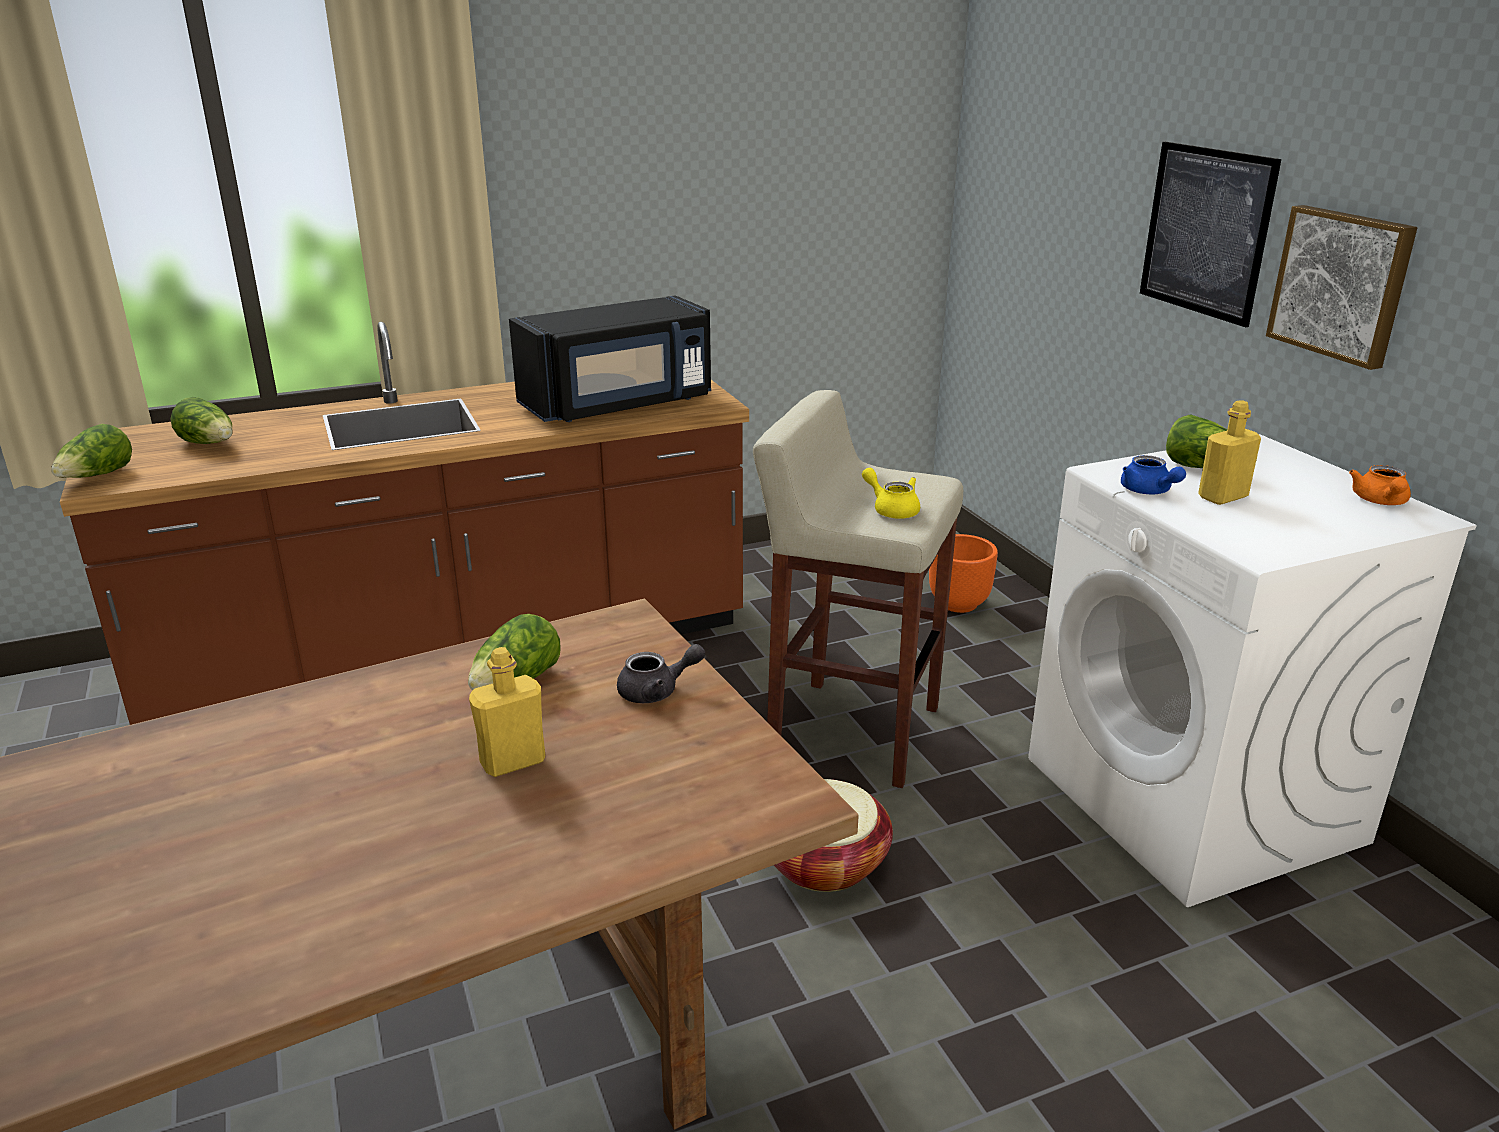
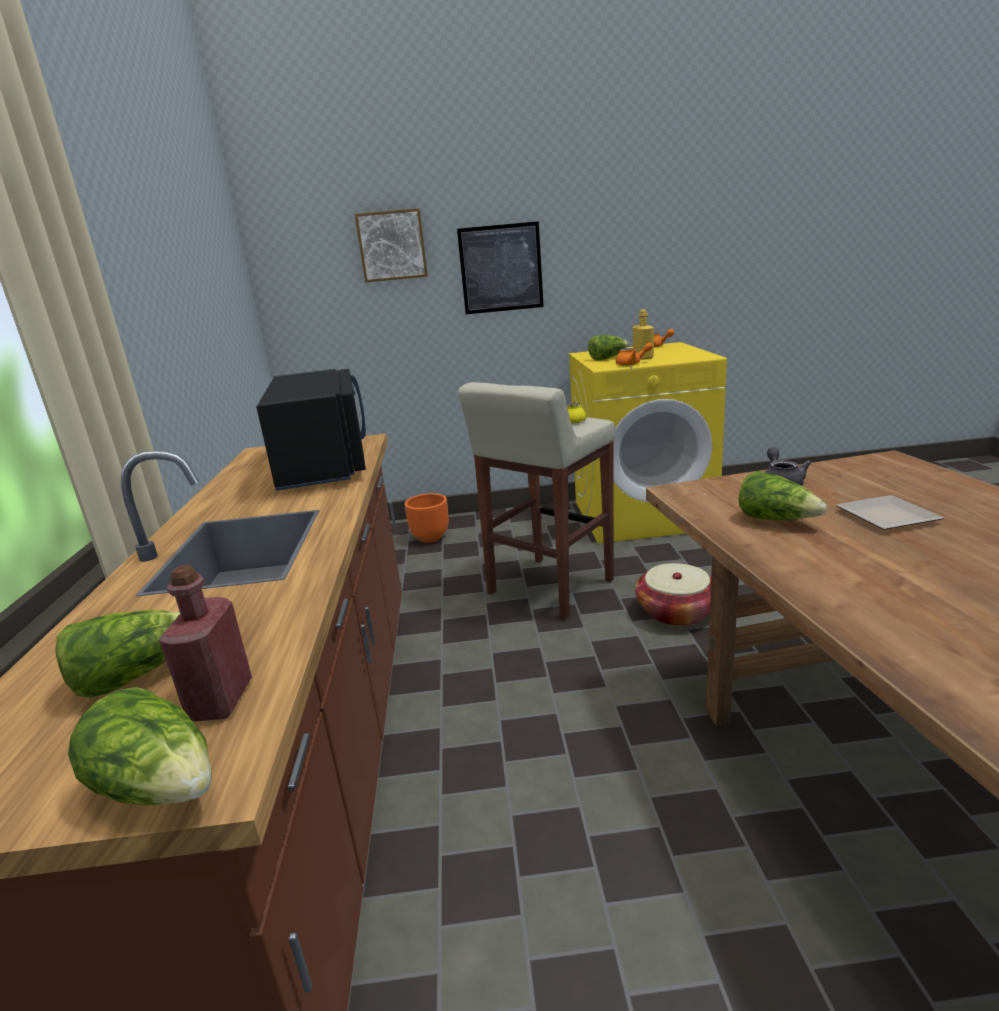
camera: 70 degrees left, 5 degrees down
(169, 470) = (221, 700): none -> red bottle
(513, 762) = (886, 518): yellow bottle -> plate
(1148, 492) = (632, 364): blue teapot -> orange teapot
(1194, 800) = (643, 515): white washing machine -> yellow washing machine
(1342, 284) = (589, 269): picture -> picture (392, 246)

